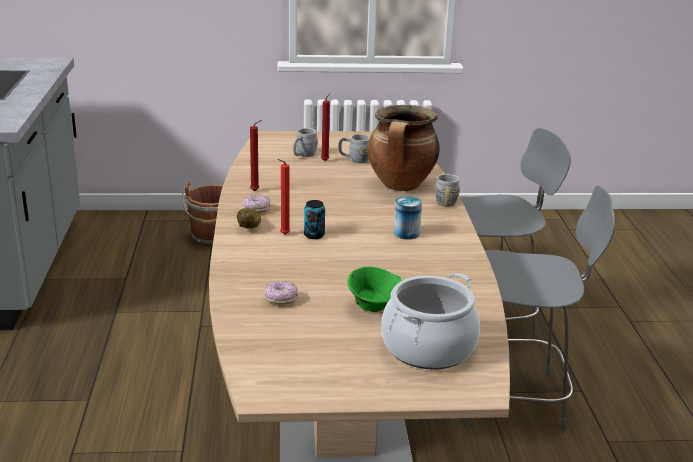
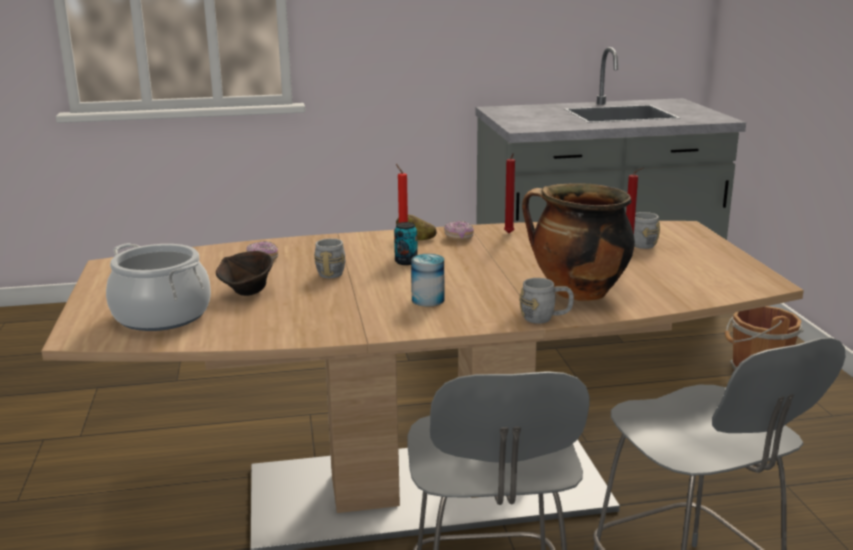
camera: 85 degrees right, 5 degrees down
(354, 159) = (648, 267): grey mug -> grey mug (332, 271)
(374, 307) = (247, 292): green bowl -> brown bowl

